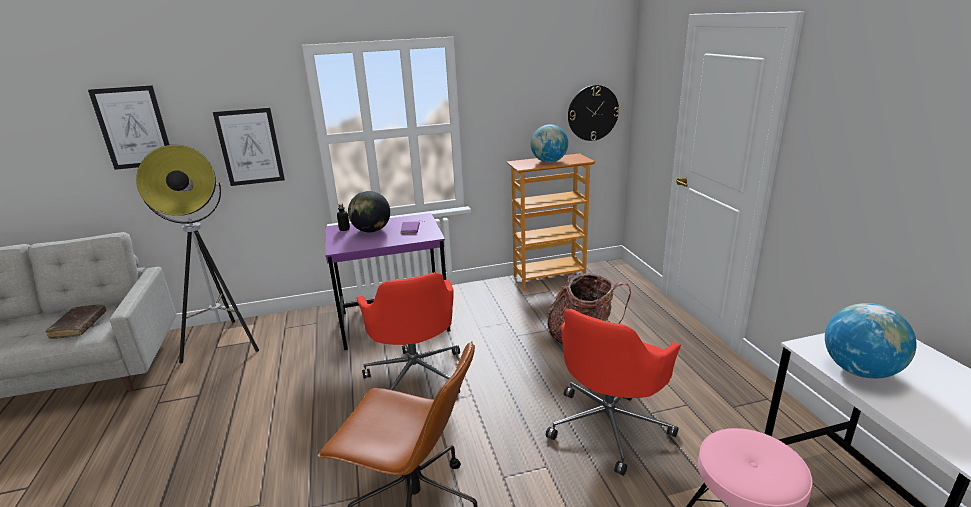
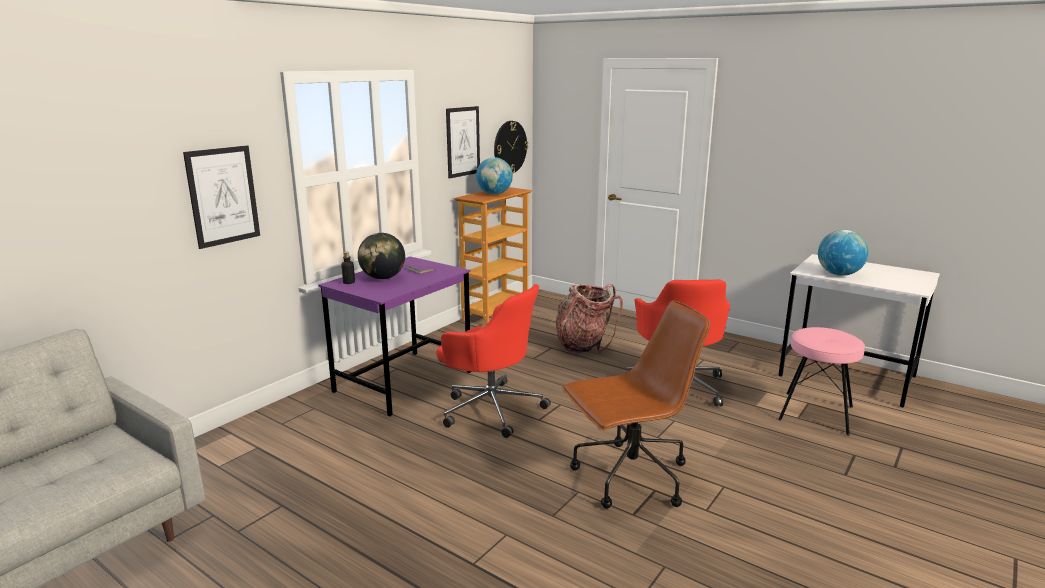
camera: 40 degrees left, 5 degrees down
(79, 326) = (85, 465): brown book -> none
(133, 128) = (79, 176): picture -> picture (463, 141)
(225, 343) = (225, 459): floor lamp -> none

